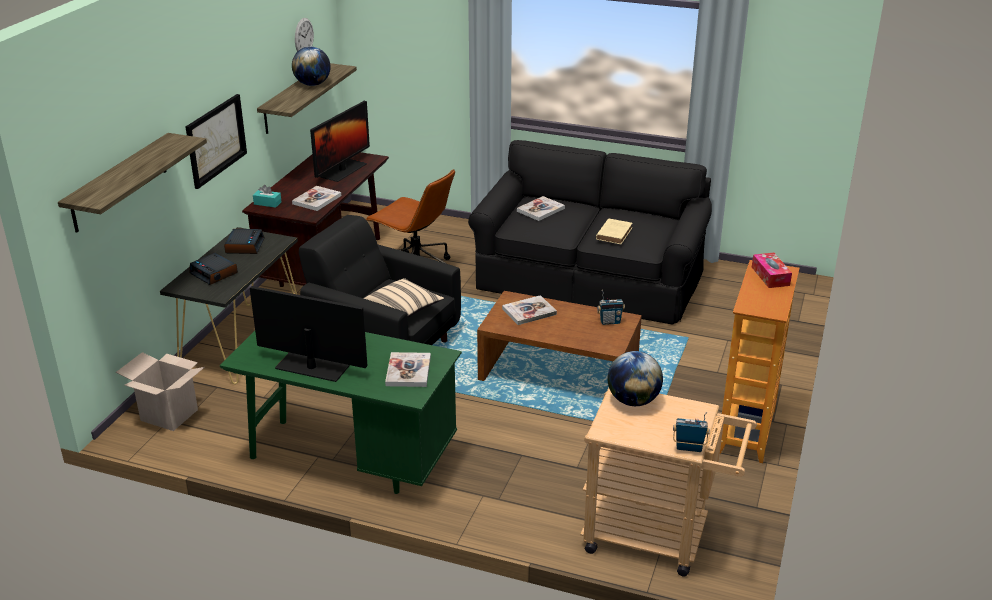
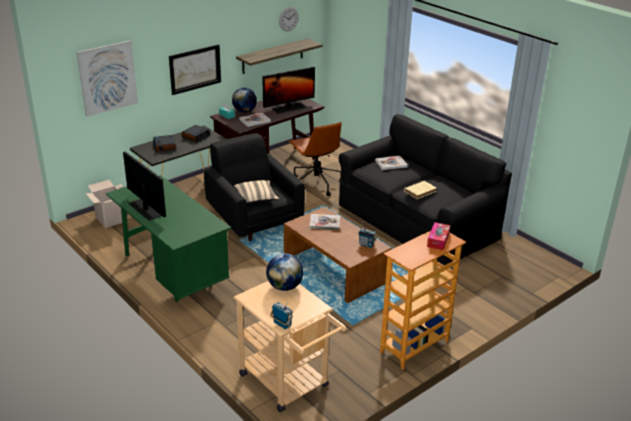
camera: 30 degrees right, 0 degrees up
(119, 182) = (108, 78): shelf -> picture
(312, 84) = (283, 49): globe -> globe (244, 111)
(408, 371) = (190, 228): book -> none

